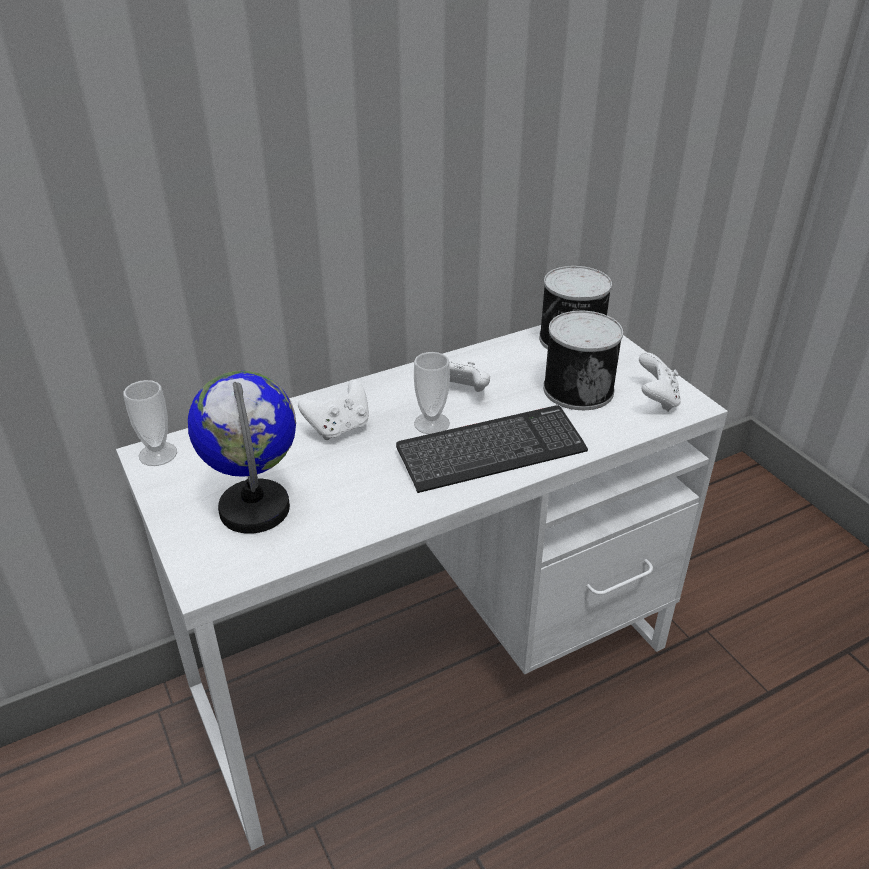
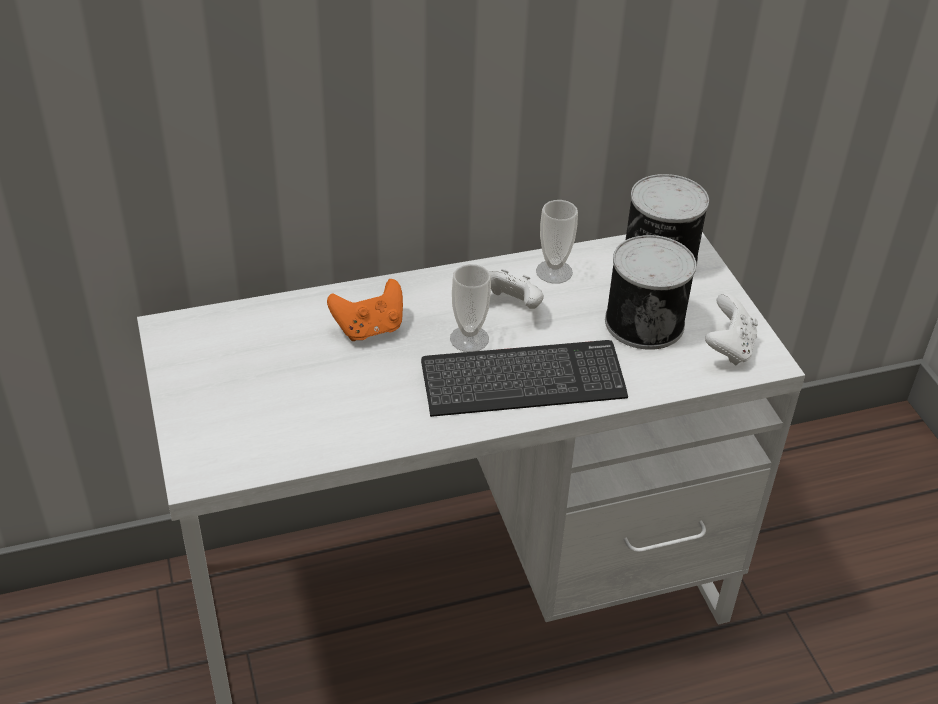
camera: 10 degrees right, 5 degrees up
(158, 454) = (177, 329): cup -> cup (554, 272)
(255, 508) = (262, 406): globe -> none
(339, 428) = (369, 329): white game controller -> orange game controller

